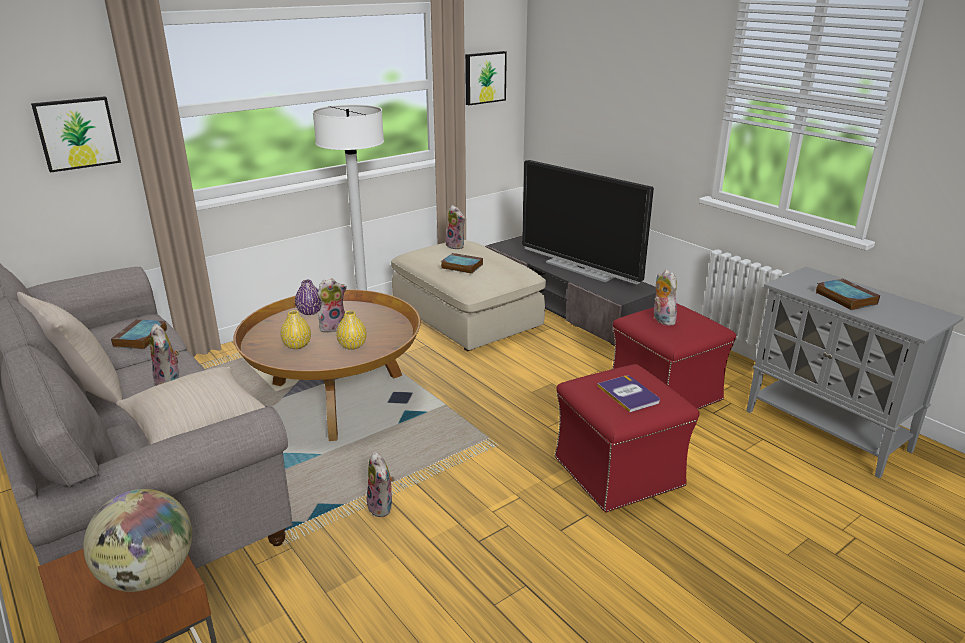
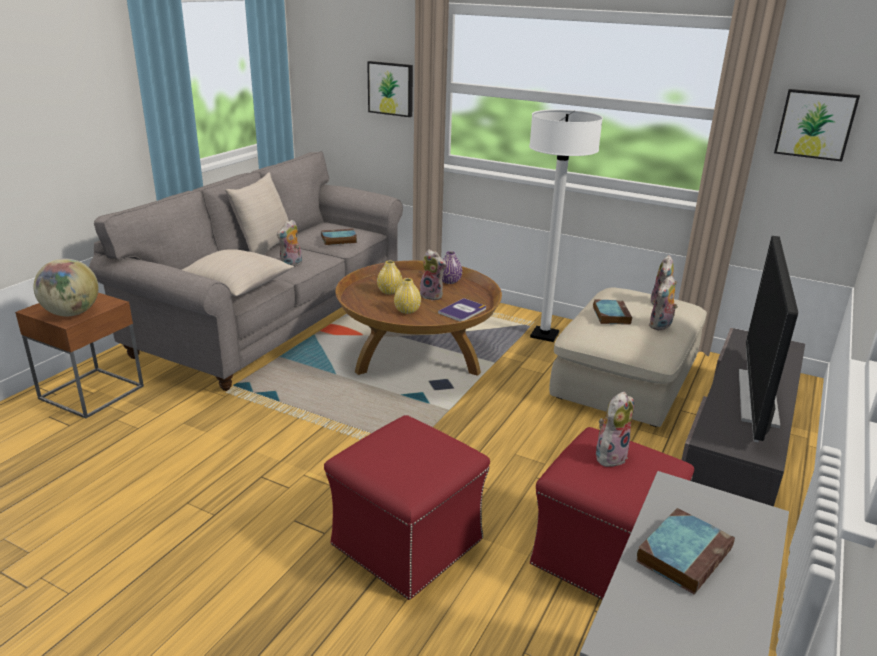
camera: 65 degrees right, 0 degrees up
(382, 507) = (284, 419): plush toy -> plush toy (661, 326)
(628, 394) = (399, 454): book -> book (462, 311)

